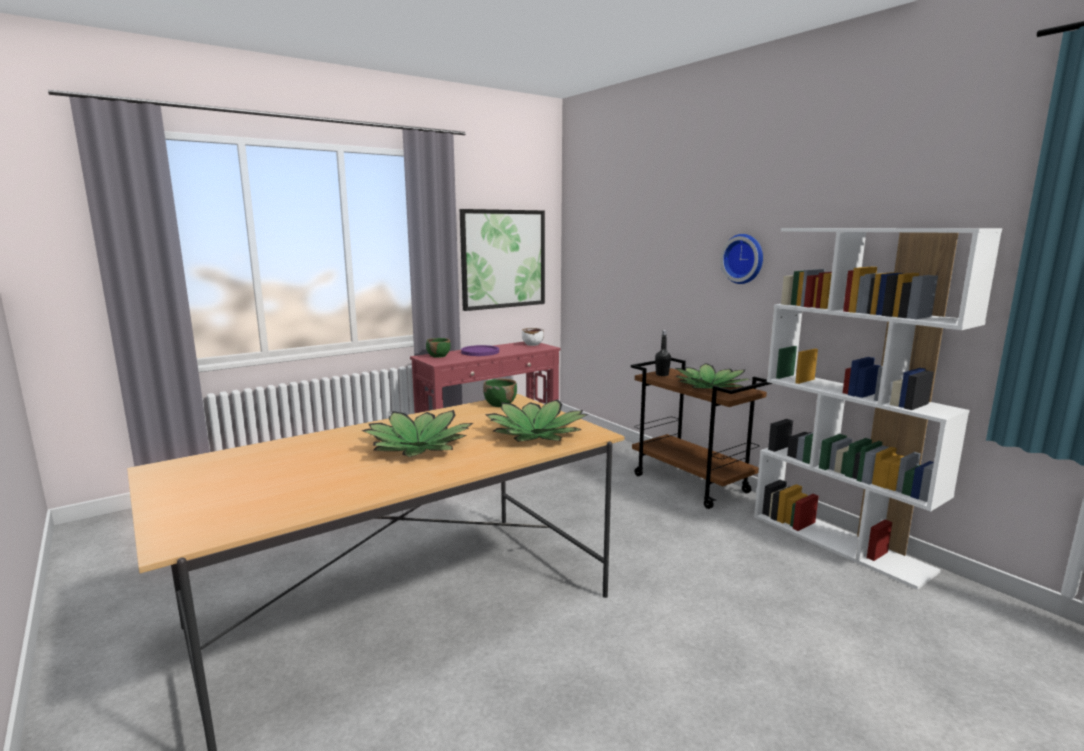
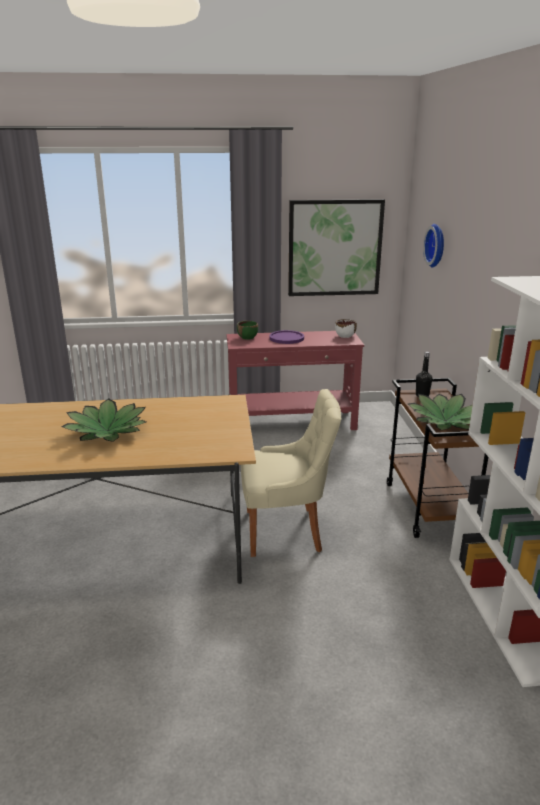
camera: 30 degrees right, 10 degrees up
(500, 404) = (215, 403): green bowl -> none
(536, 433) = (196, 440): potted plant -> none
(595, 536) = (286, 531): none -> beige chair
(744, 259) = (504, 292): wall clock -> wall clock (437, 245)

